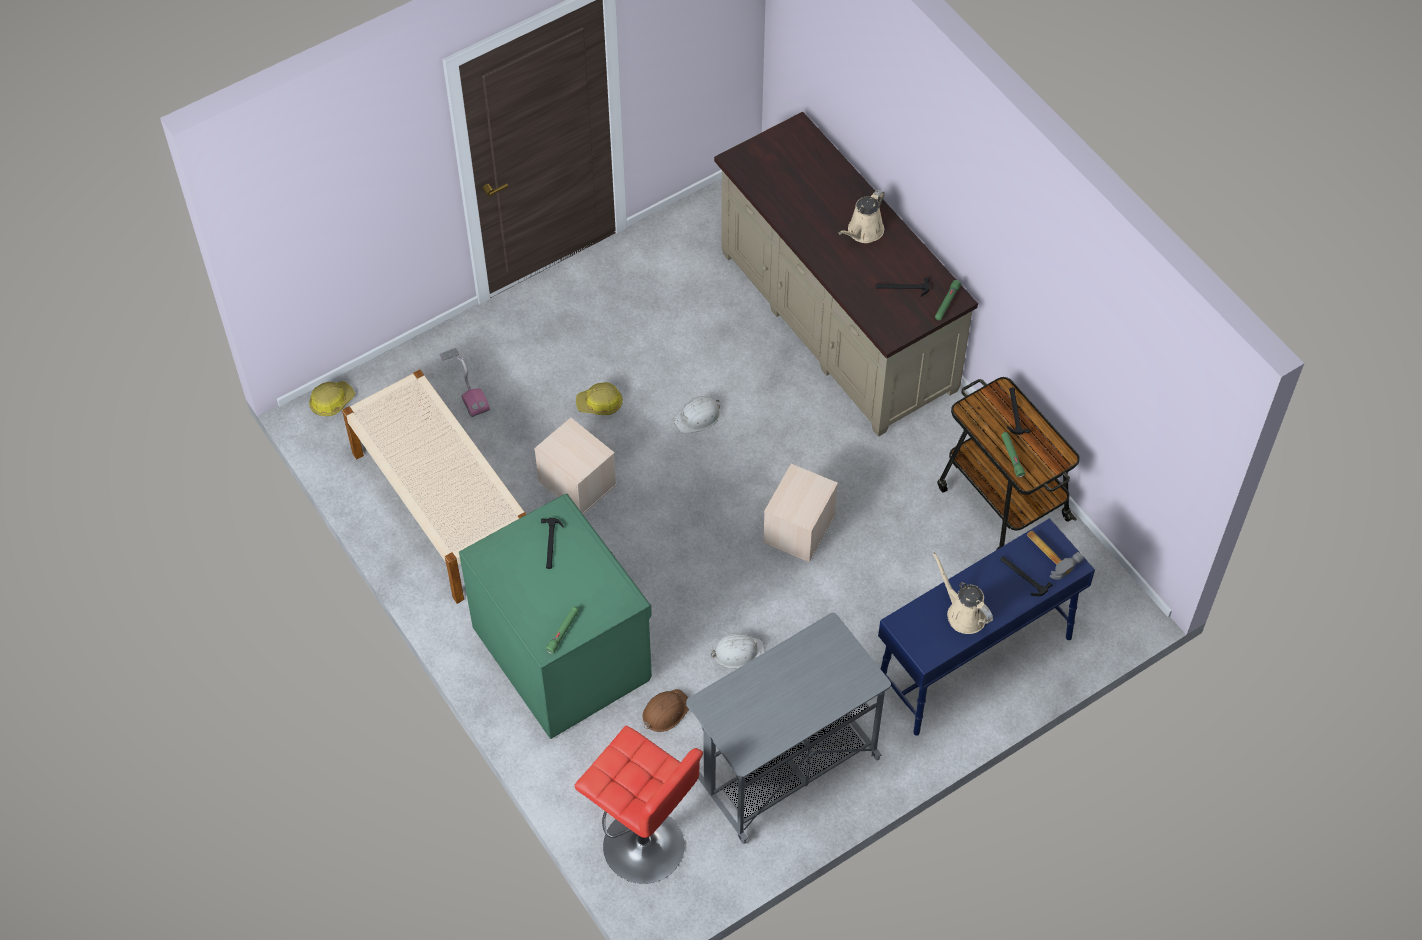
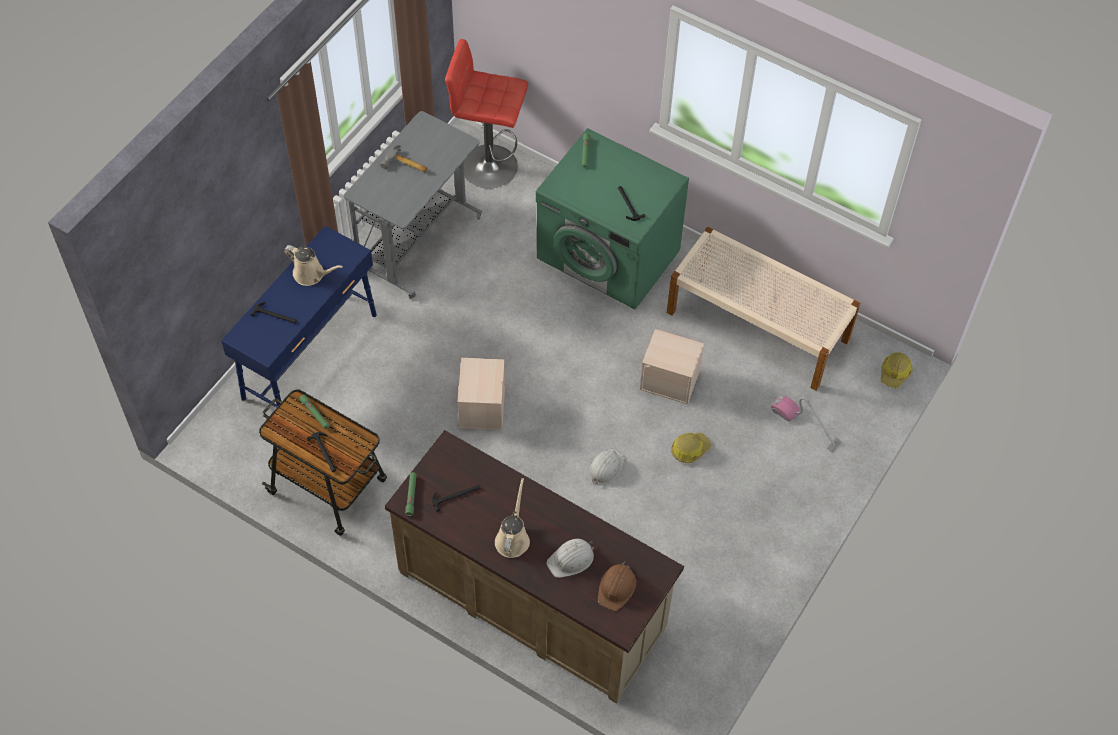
camera: 155 degrees right, 0 degrees up
(665, 711) = (517, 247): brown hard hat -> brown hard hat (617, 587)
(738, 652) = (486, 303): white hard hat -> white hard hat (571, 559)
(1050, 553) = (259, 340): hammer -> hammer (406, 166)

